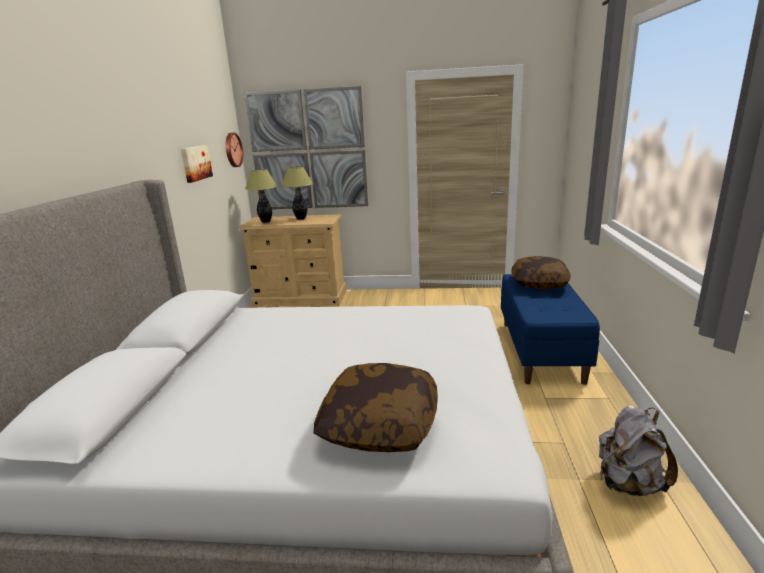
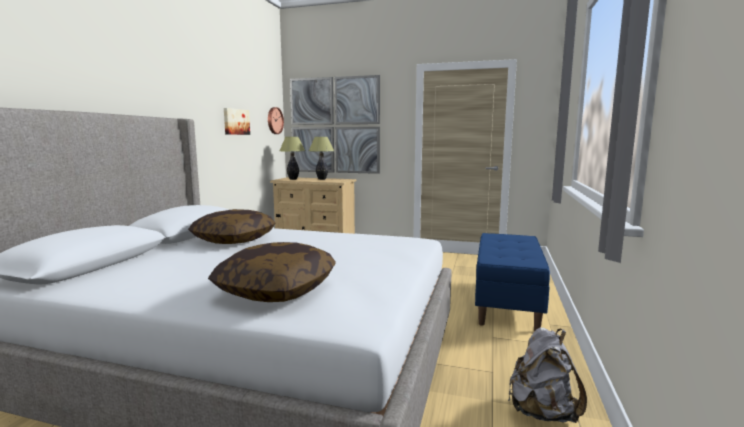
camera: 10 degrees right, 10 degrees down
(539, 283) = (510, 240): pillow -> pillow (234, 239)

